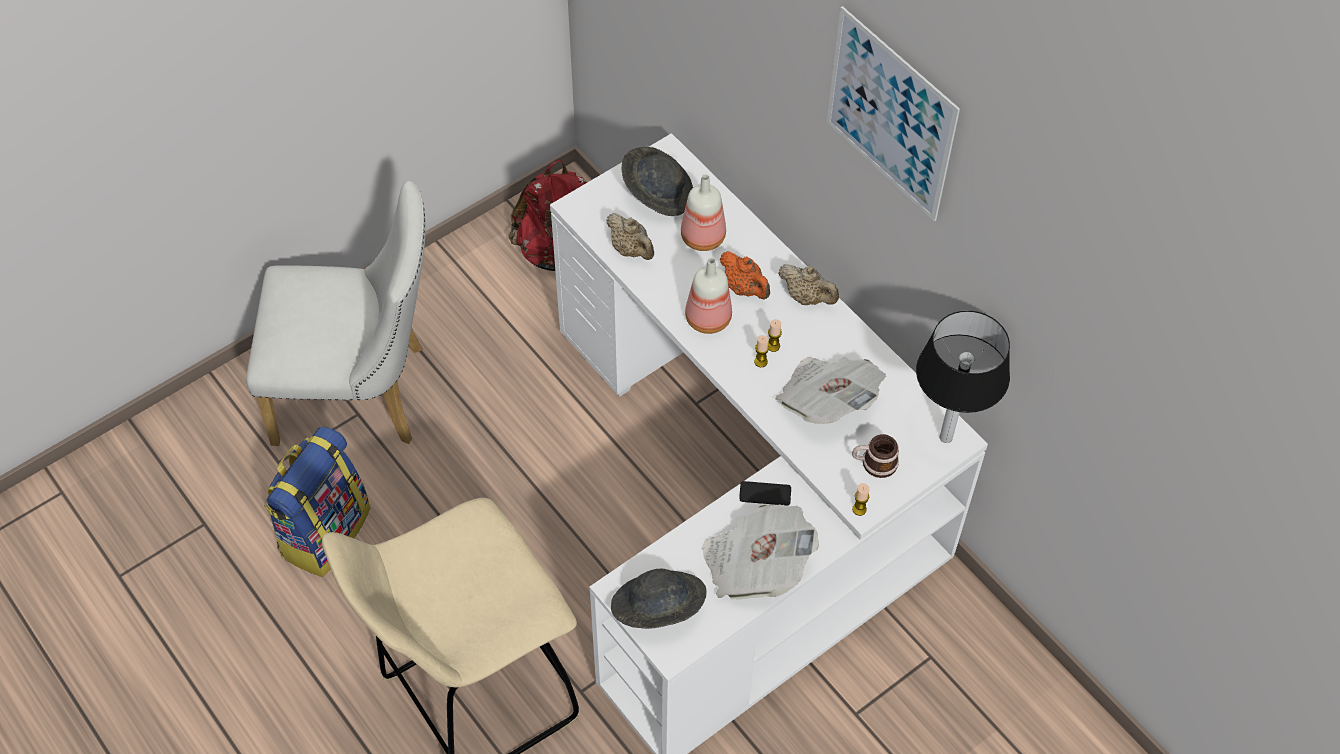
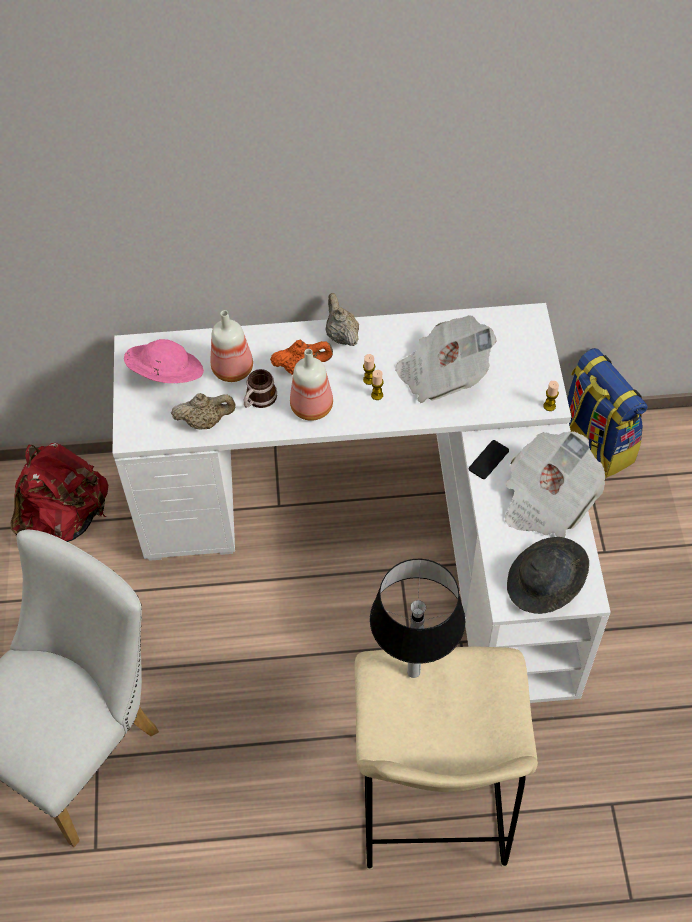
camera: 55 degrees left, 0 degrees up
(324, 531) = (192, 846): backpack -> backpack (593, 445)
(657, 193) = (165, 375): grey hat -> pink hat
(807, 297) = (341, 335): beige teapot -> beige teapot turned 90 degrees counterclockwise
(874, 463) = (516, 375): mug -> mug (258, 399)
(890, 115) = (372, 118): picture -> none
(947, 437) = (524, 322): table lamp -> table lamp (414, 671)

